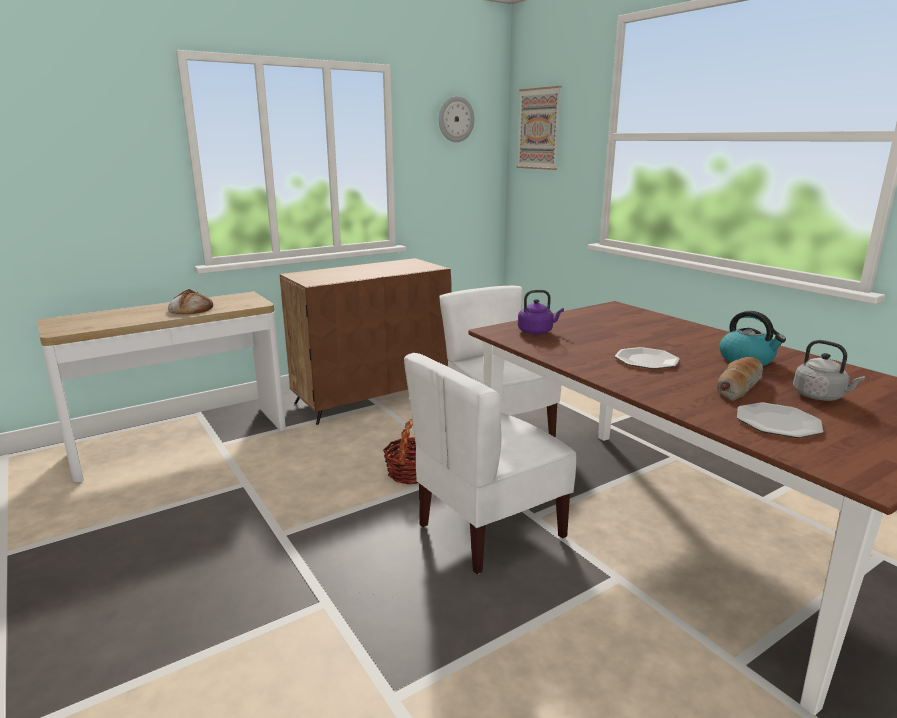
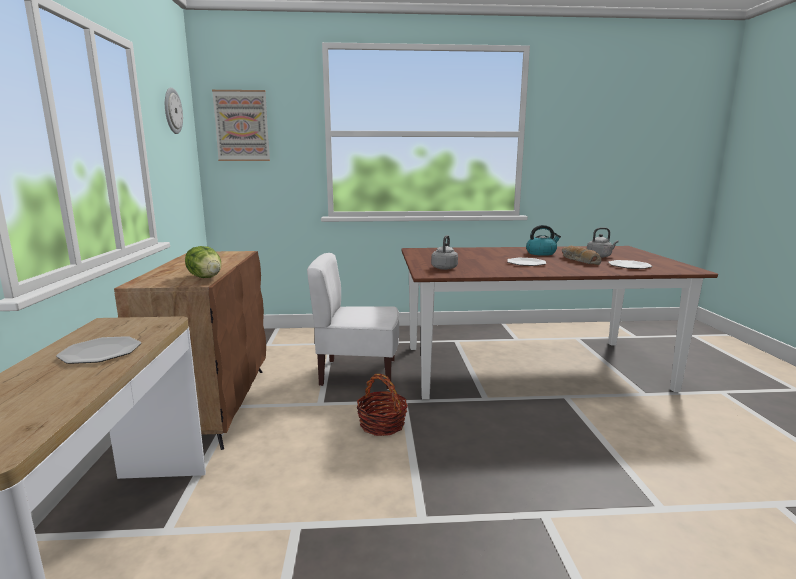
camera: 60 degrees left, 5 degrees down
(191, 309) = (100, 352): bread -> plate
(331, 280) = (206, 277): none -> lettuce
(489, 530) = (491, 418): white chair -> none
(537, 331) = (444, 268): purple kettle -> grey kettle

